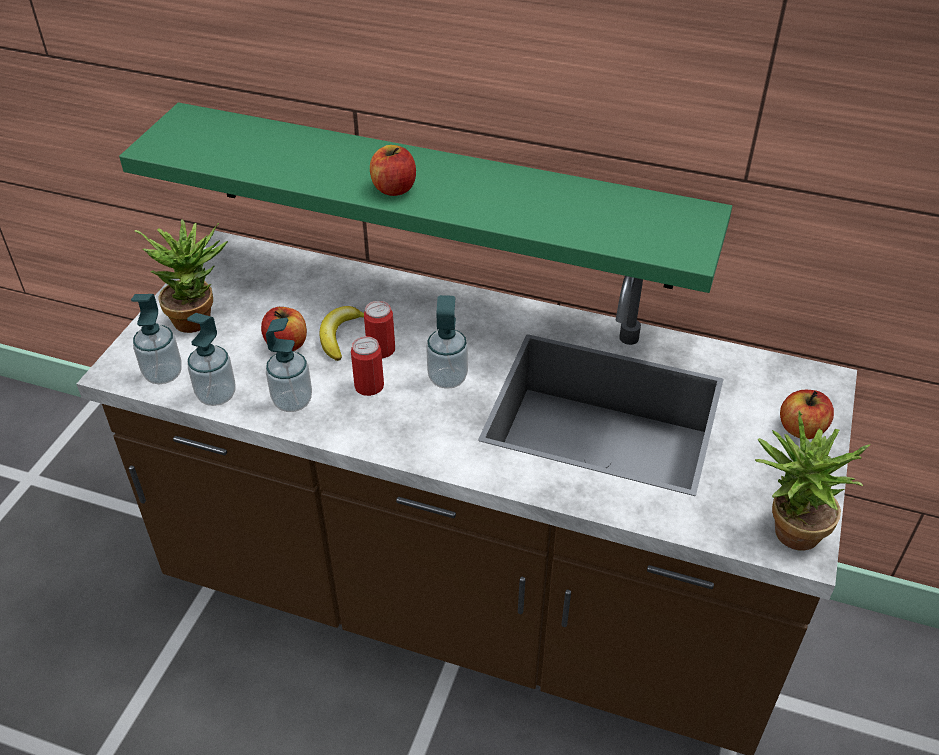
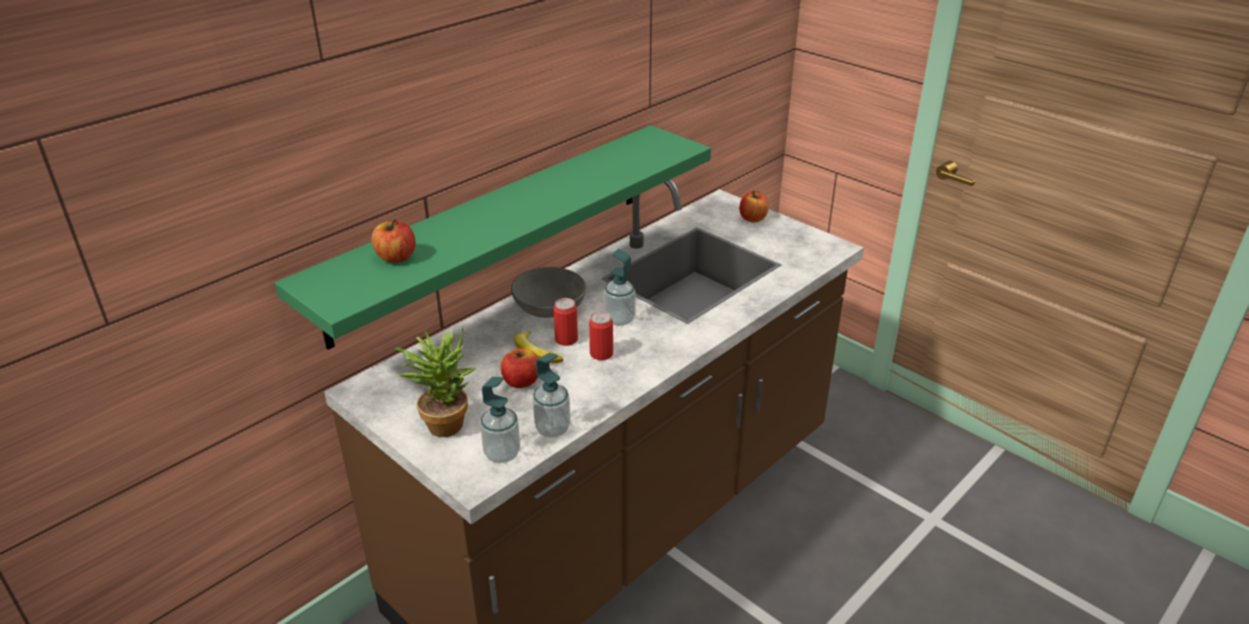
camera: 65 degrees left, 10 degrees down
(292, 401) = (589, 392): soap dispenser -> none
(394, 188) = (524, 215): apple -> apple (396, 257)
(432, 316) = (549, 309): none -> grey bowl
(787, 532) = (823, 247): potted plant -> none

